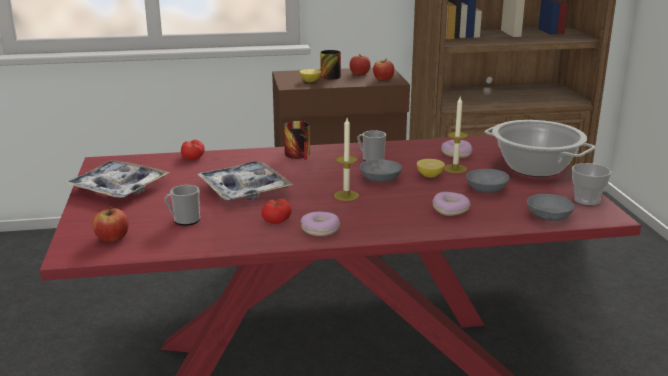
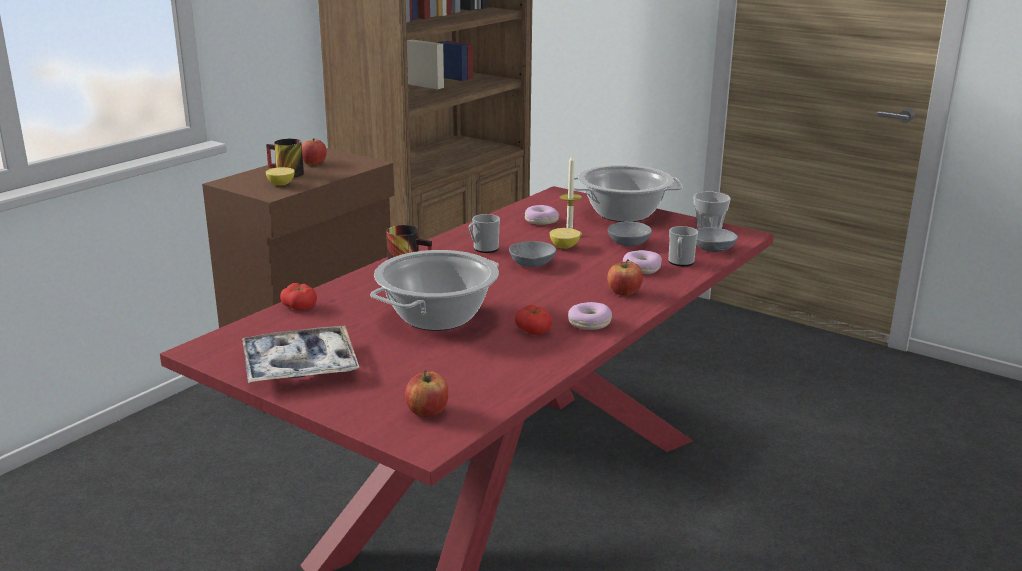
camera: 45 degrees left, 0 degrees up
(184, 220) = (454, 366): mug -> mug (680, 263)
(244, 189) = (437, 316): tray -> cooking pot
(346, 195) = (540, 287): candle -> none
(383, 79) = (354, 163): apple -> apple (624, 292)

